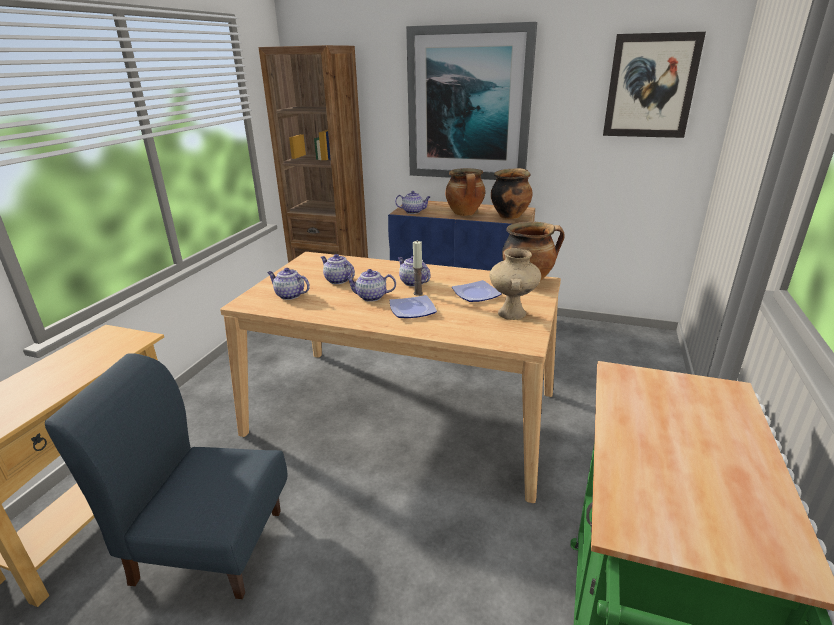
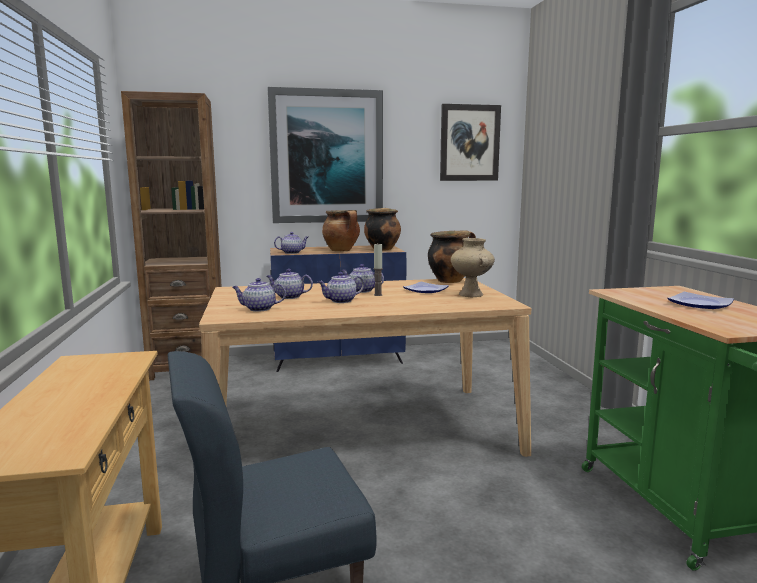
camera: 30 degrees left, 15 degrees down
(413, 309) = (392, 302): plate -> plate (699, 304)

